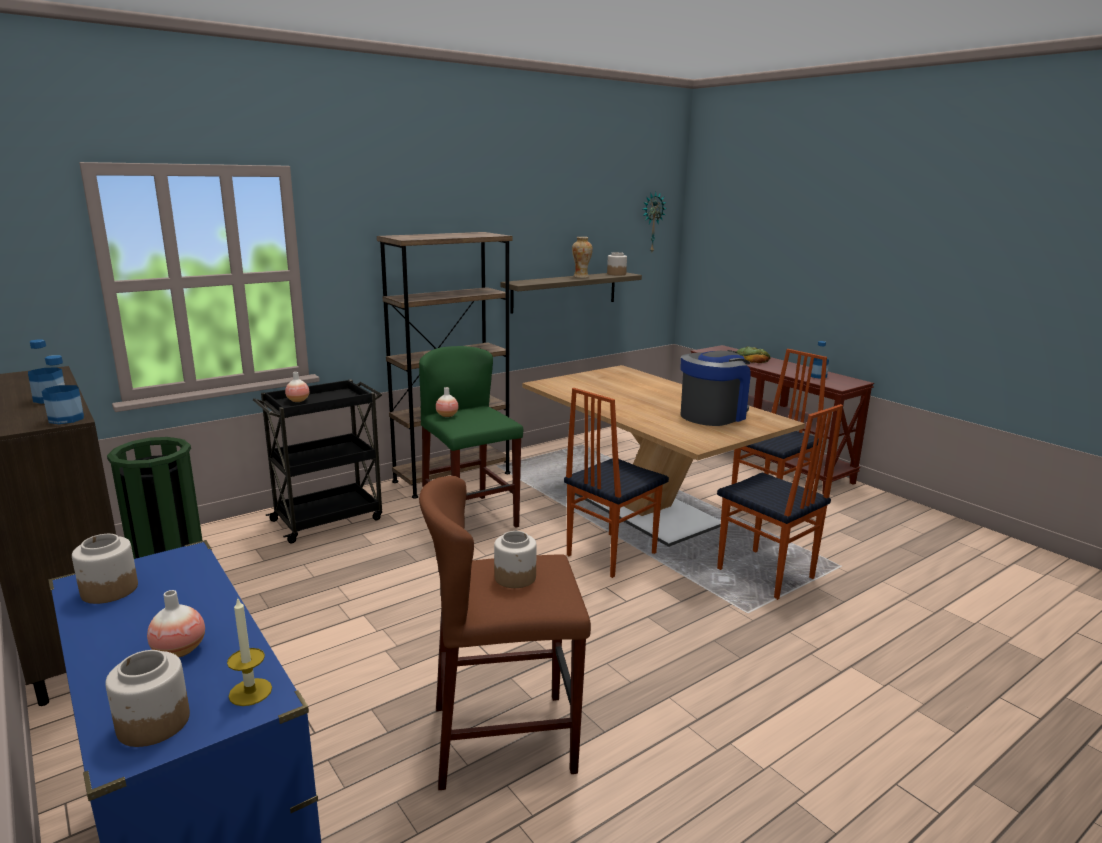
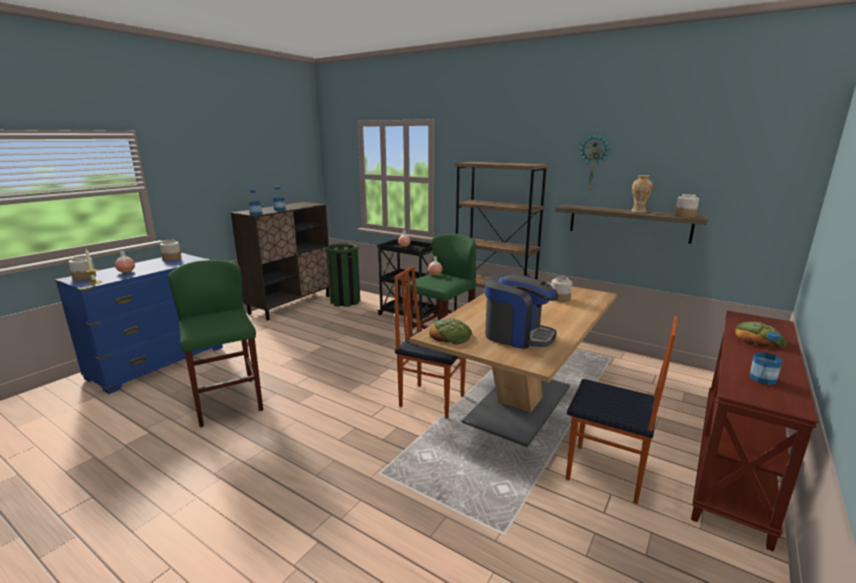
camera: 70 degrees right, 0 degrees up
(503, 738) = (227, 401): brown stool -> green stool
(515, 577) = (219, 319): jar -> jar (560, 298)
(651, 222) = (765, 168): wall clock -> wall clock (593, 162)
(700, 437) = (451, 335): none -> bread
(765, 575) = (450, 479): chair -> none

